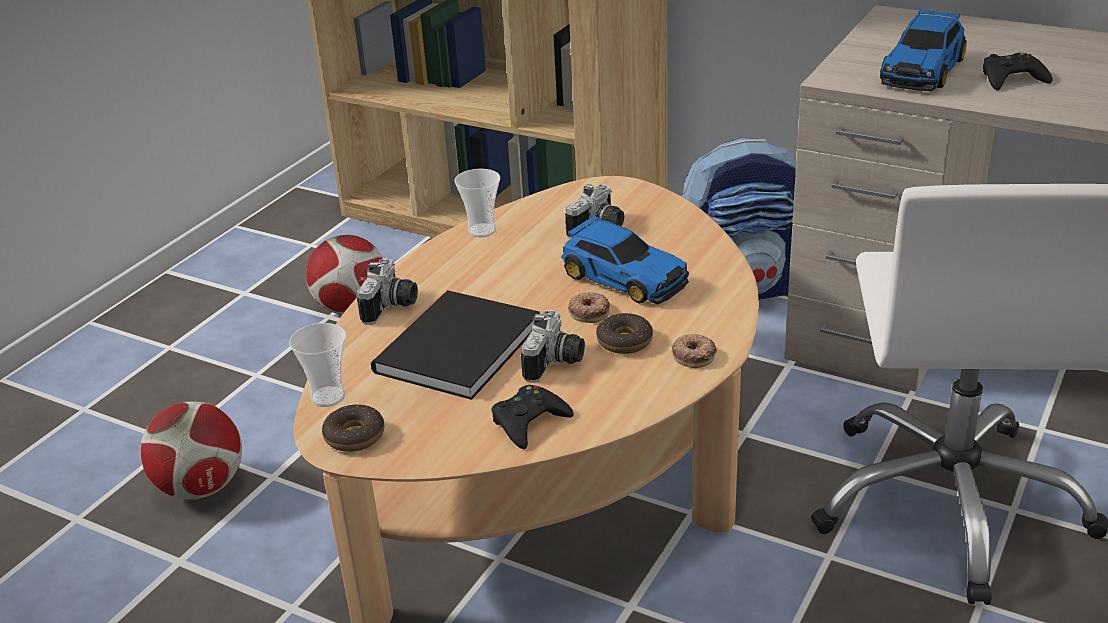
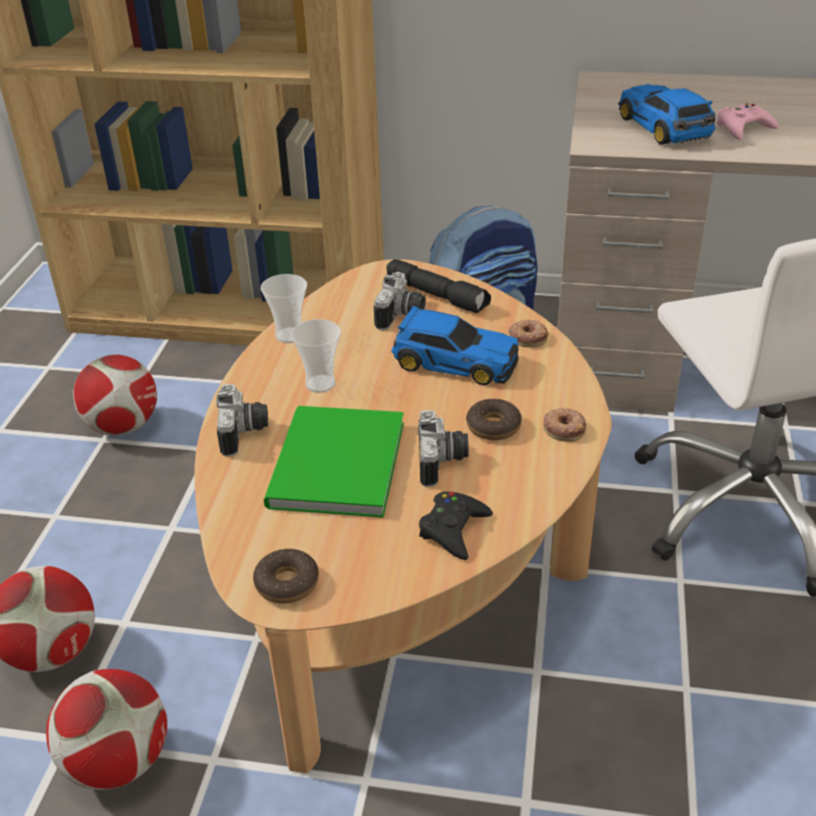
camera: 20 degrees left, 5 degrees up
(213, 589) = (118, 761): none -> football
(328, 397) = (234, 545): cup -> cup (320, 384)
(452, 349) = (333, 467): black book -> green book
(589, 311) = (442, 402): donut -> donut (528, 337)
(646, 215) = (438, 296): none -> black flashlight
(922, 70) = (664, 128): toy car -> toy car turned 150 degrees clockwise
(1012, 79) = (743, 128): black game controller -> pink game controller

